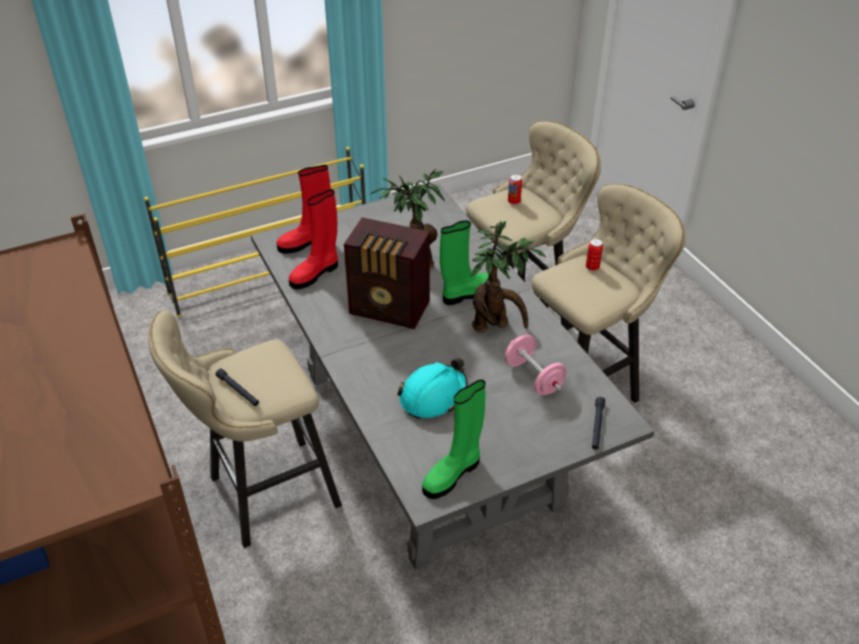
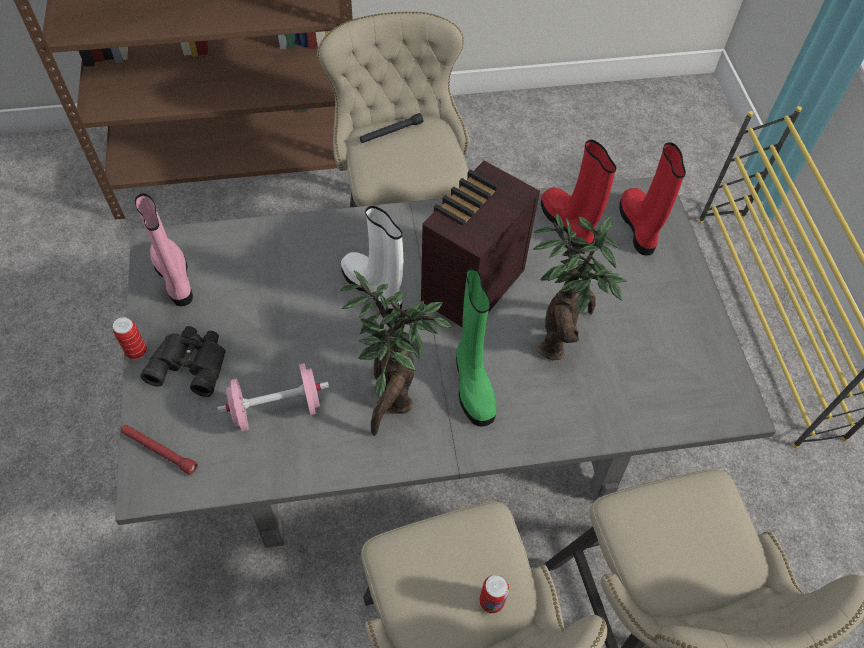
camera: 105 degrees right, 15 degrees up
(413, 355) = (374, 288): none -> white boot
(433, 396) = (297, 291): turquoise hard hat -> none
(453, 474) = (175, 277): green boot -> pink boot
(514, 202) = (711, 542): can -> can (136, 351)
(523, 435) = (191, 362): none -> black binoculars
(597, 426) = (159, 451): black flashlight -> red flashlight

